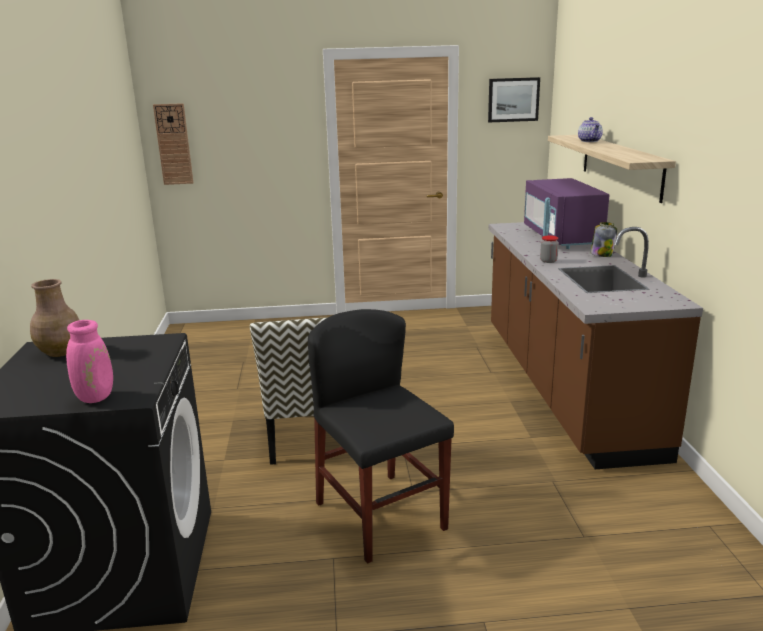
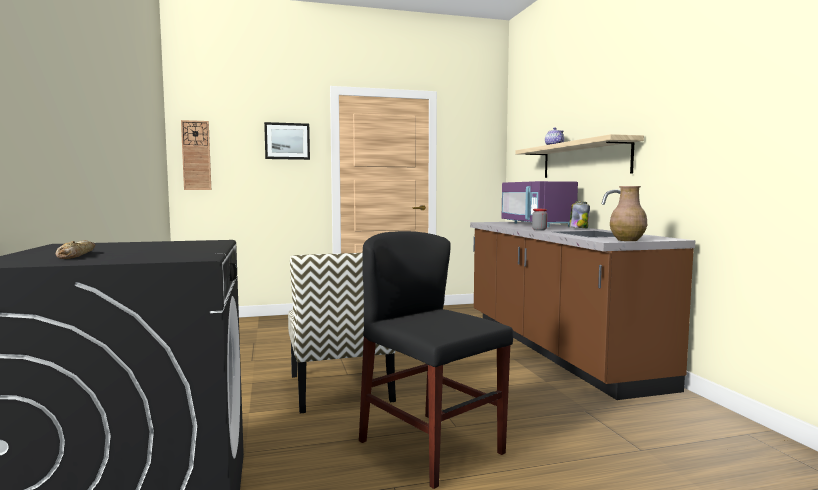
camera: 10 degrees left, 15 degrees down
(43, 385) = (76, 255): none -> bread
(61, 352) = (95, 245): brown vase -> brown vase (627, 240)
(96, 397) = (147, 258): pink vase -> none
(513, 99) = (478, 135): picture -> picture (287, 141)

